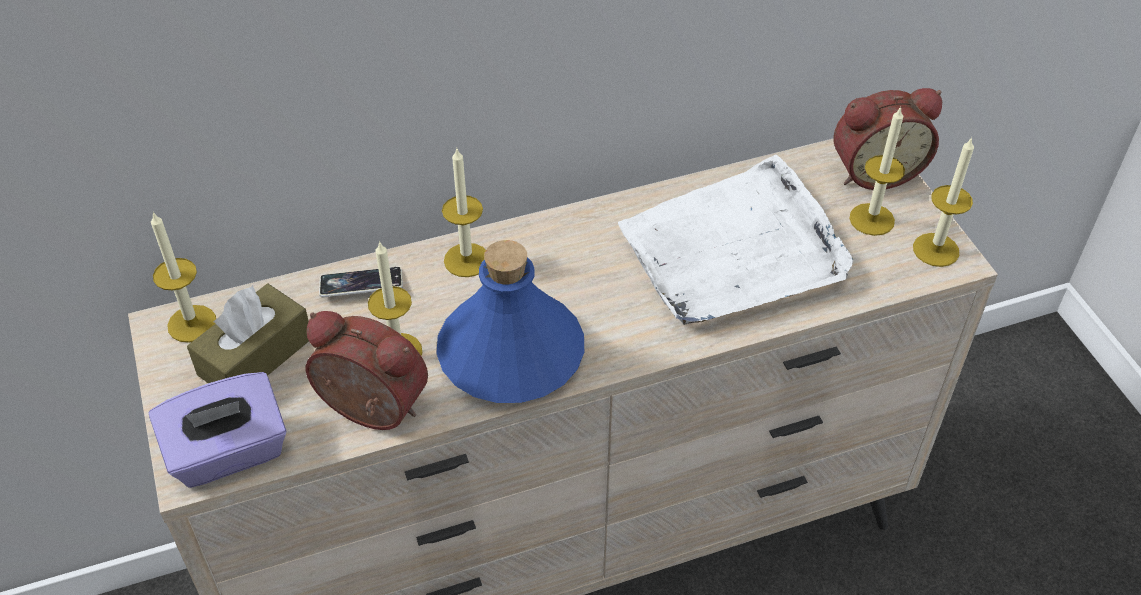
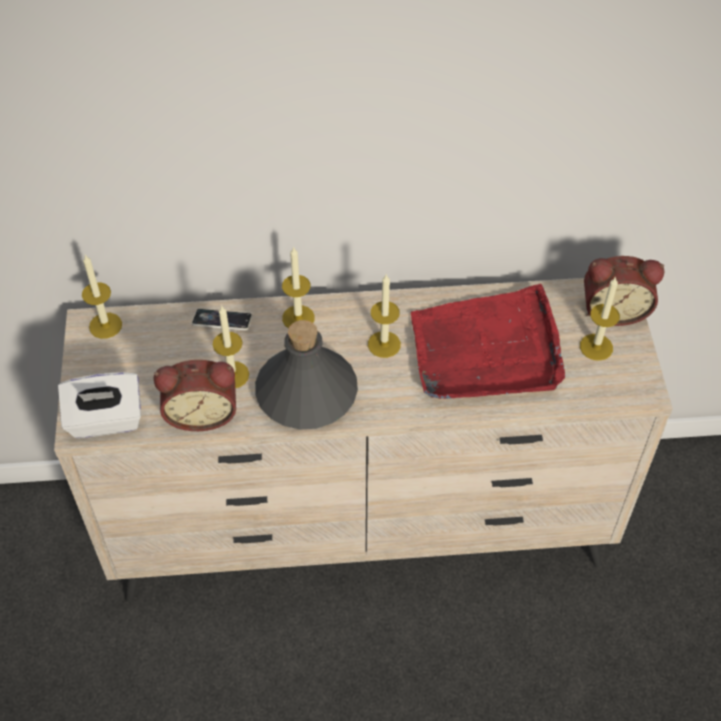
camera: 15 degrees right, 5 degrees up
(229, 453) = (106, 420): purple tissue box -> white tissue box
(255, 356) = (140, 357): brown tissue box -> none
(370, 412) = (202, 412): alarm clock -> alarm clock turned 135 degrees clockwise
(512, 353) = (307, 392): blue bottle -> grey bottle
(734, 251) = (486, 350): white tray -> red tray
(936, 250) = (634, 380): candle -> candle (384, 344)

